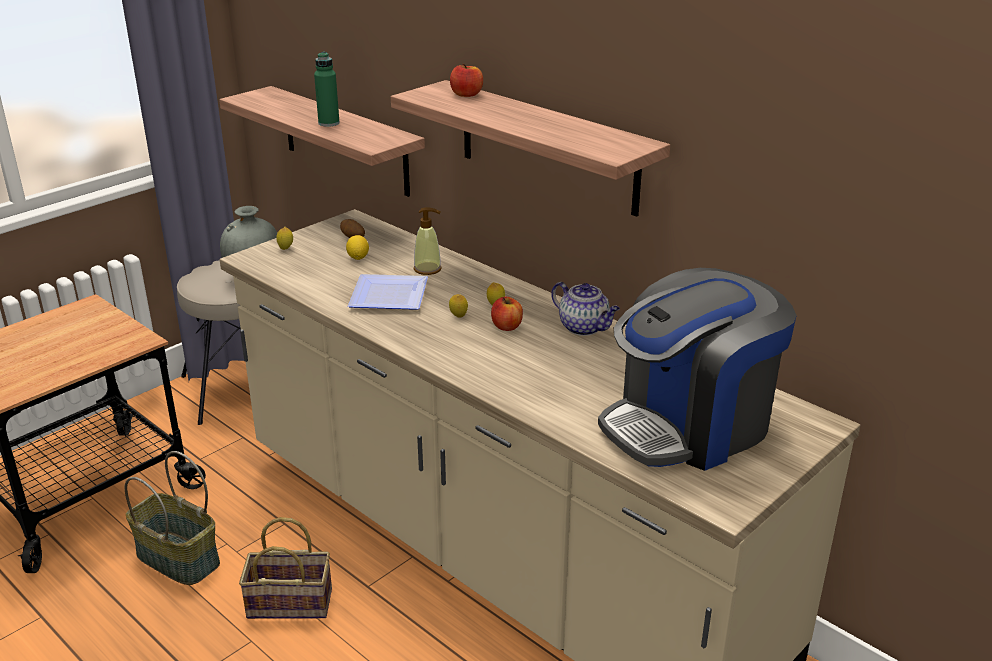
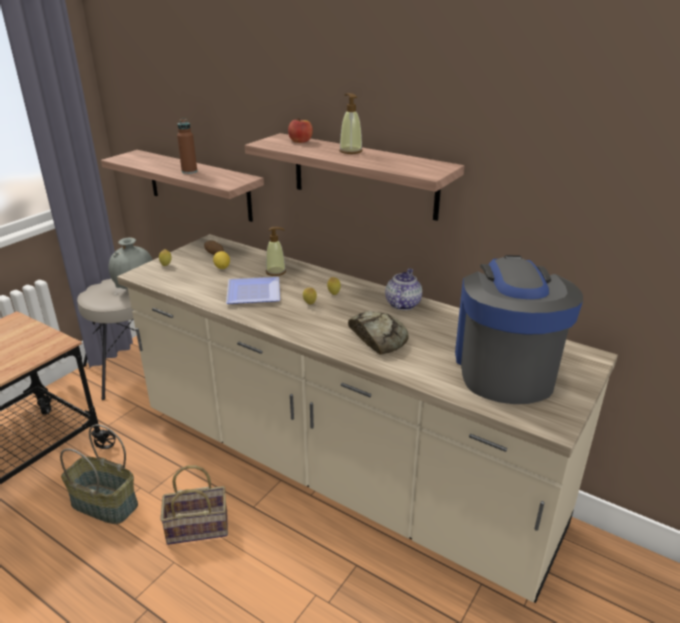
camera: 10 degrees left, 0 degrees up
(329, 123) = (189, 171): green bottle -> brown bottle
(507, 326) = (347, 308): apple -> none
(526, 113) = (350, 151): none -> soap dispenser
(534, 369) = (378, 337): none -> bread
(584, 327) = (402, 304): teapot -> teapot turned 105 degrees counterclockwise
(689, 426) = (504, 368): coffee machine -> coffee machine turned 135 degrees clockwise

